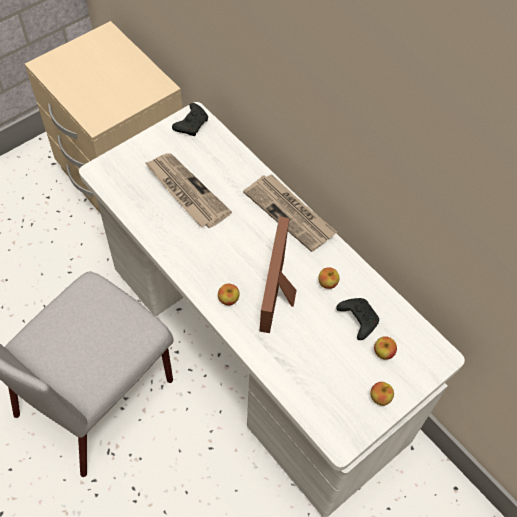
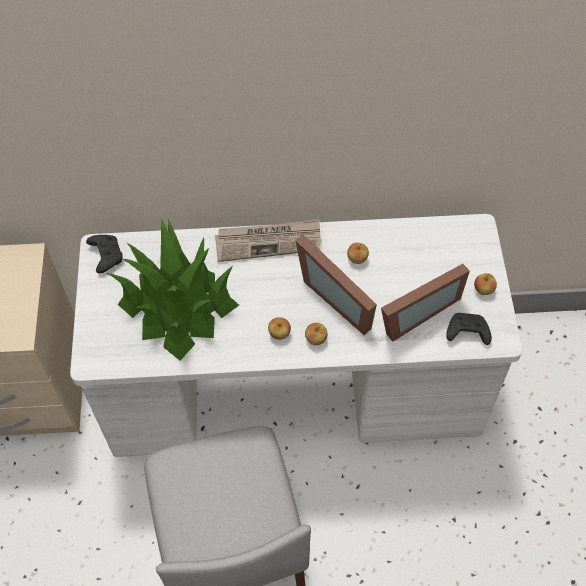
camera: 50 degrees left, 0 degrees up
(186, 192) = (177, 305): newspaper -> potted plant
(311, 355) = (414, 312): none -> picture frame
(357, 319) = (405, 260): black game controller -> black game controller (466, 333)
(383, 352) = (447, 262): apple -> apple (279, 333)

